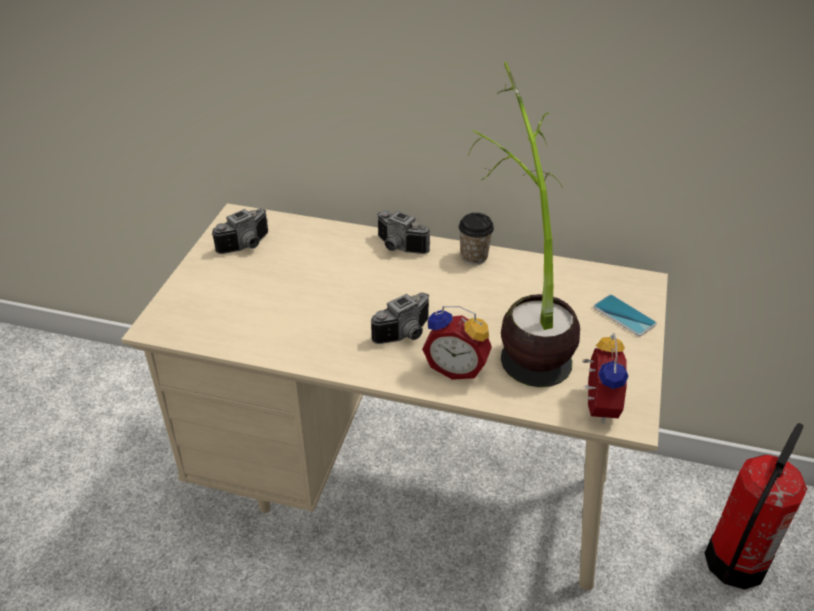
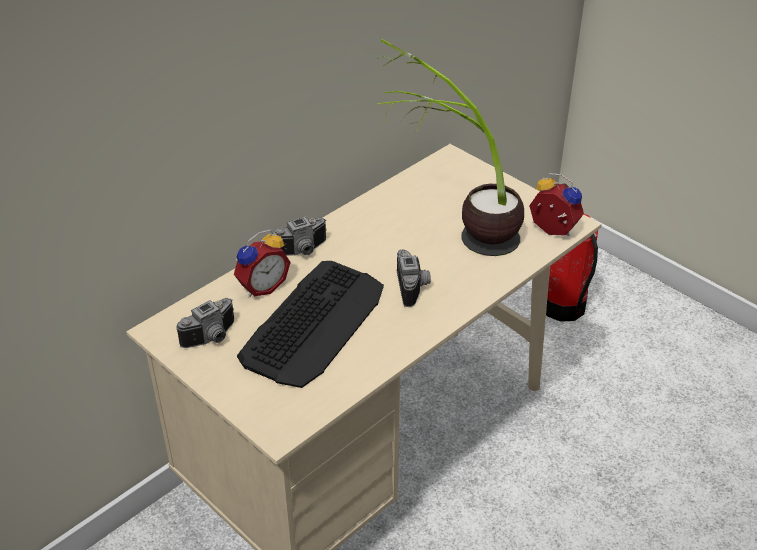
camera: 60 degrees left, 0 degrees up
(247, 246) = (212, 338): camera -> camera turned 60 degrees clockwise
(306, 292) = (314, 323): none -> keyboard
(457, 367) = (469, 276): alarm clock -> alarm clock (261, 286)
(474, 257) = (352, 218): cup -> none
(624, 316) = (477, 181): phone -> none

